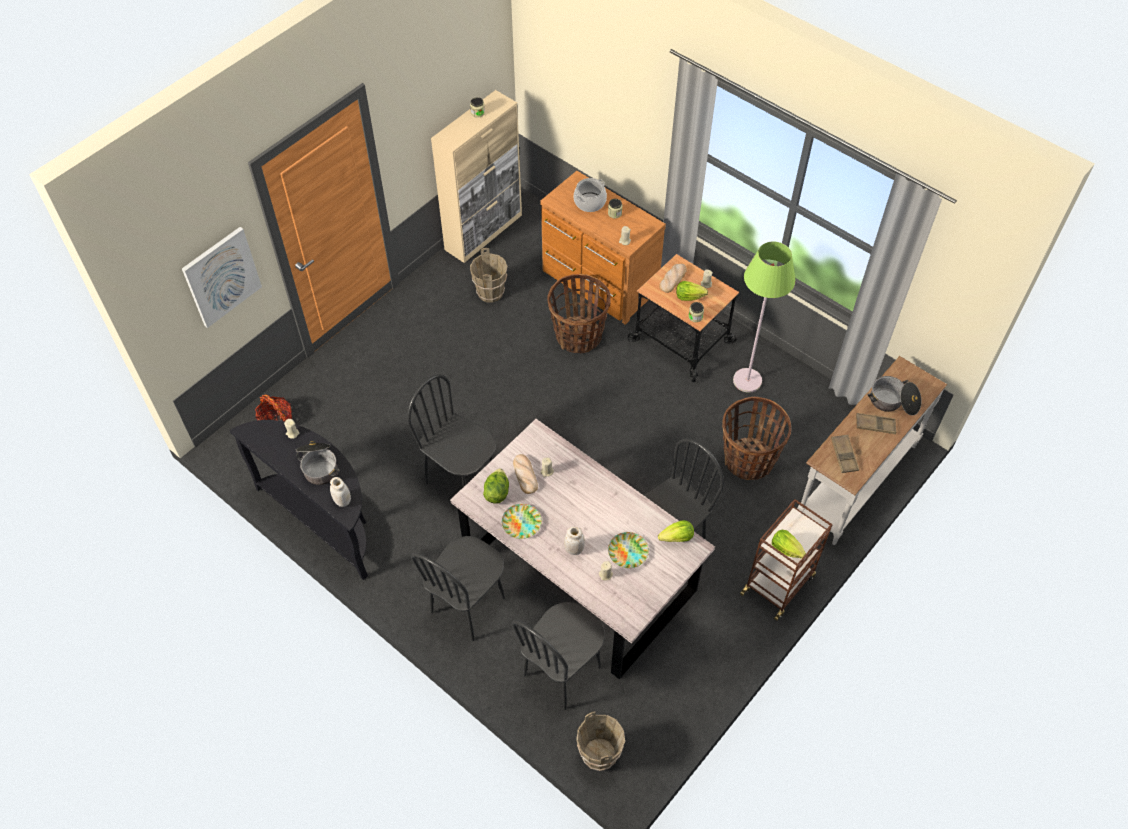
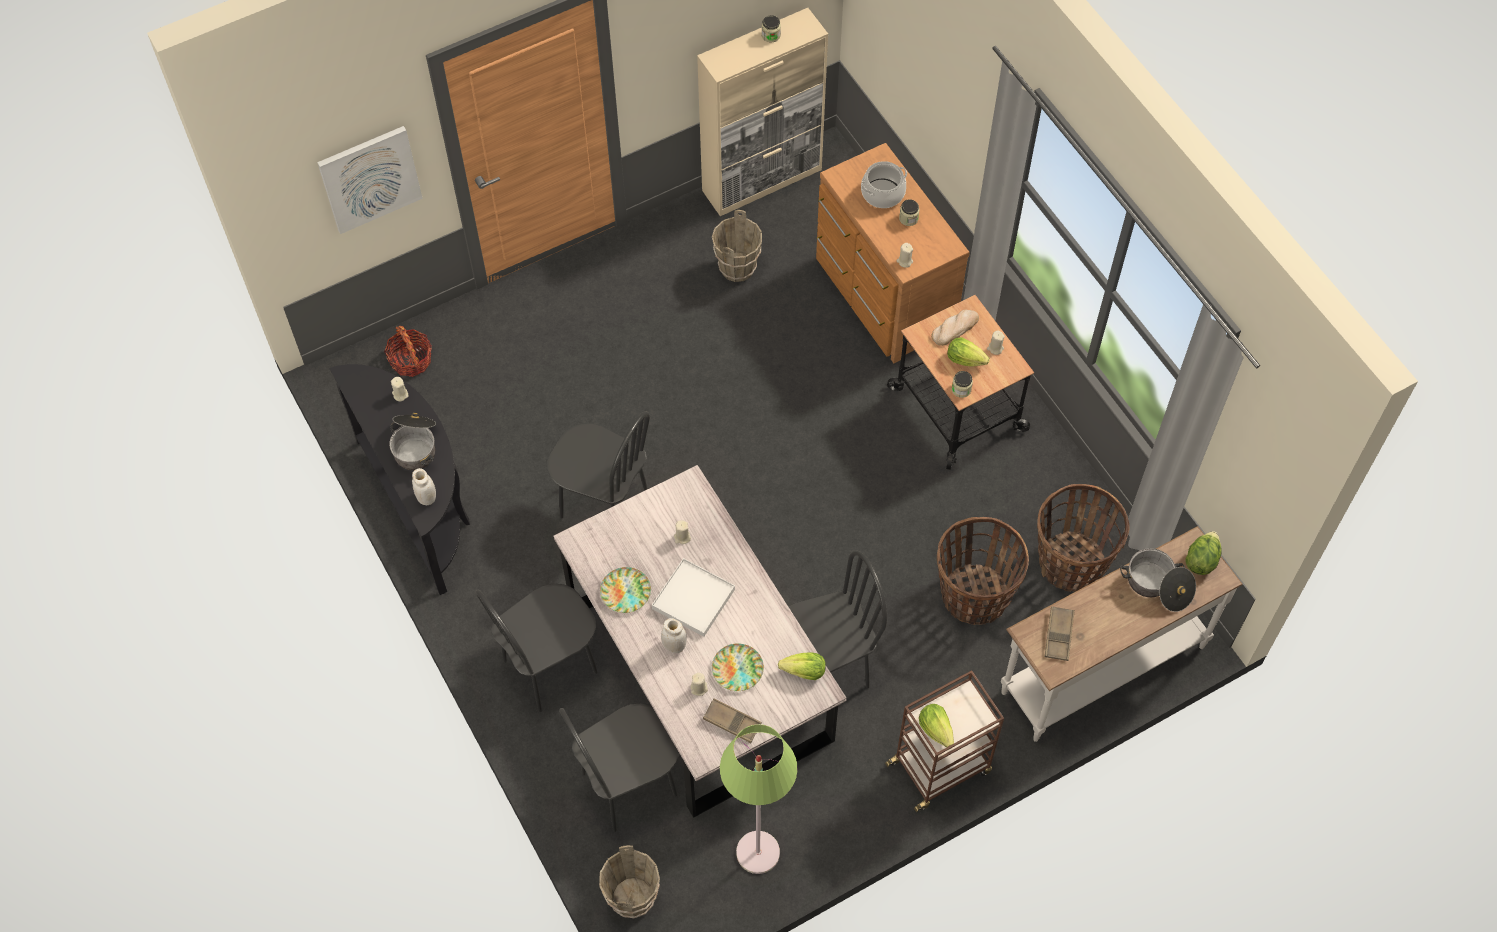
camera: 20 degrees right, 5 degrees up
(461, 479) = (604, 505): black chair -> black chair turned 150 degrees clockwise
(497, 492) = (612, 544): lettuce -> lettuce (1201, 560)
(525, 475) = (654, 533): bread -> none
(573, 512) = (693, 599): none -> white tray
(578, 336) = (826, 362): basket -> basket (1071, 564)
(747, 381) = (1021, 489): green floor lamp -> green floor lamp (758, 853)
(875, 425) = (1118, 609): brown tray -> brown tray (732, 722)

